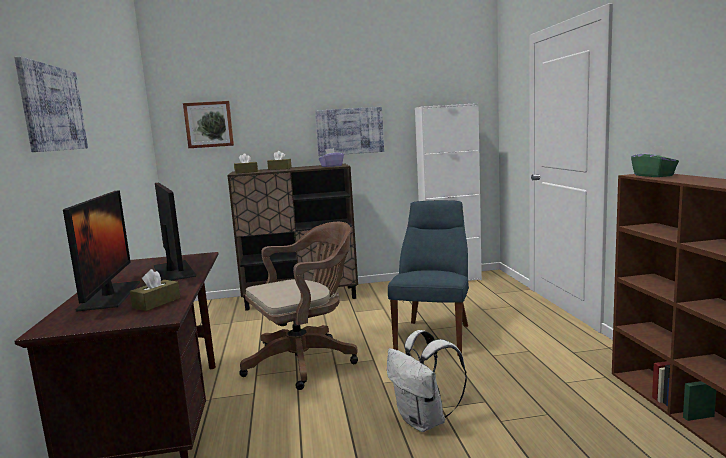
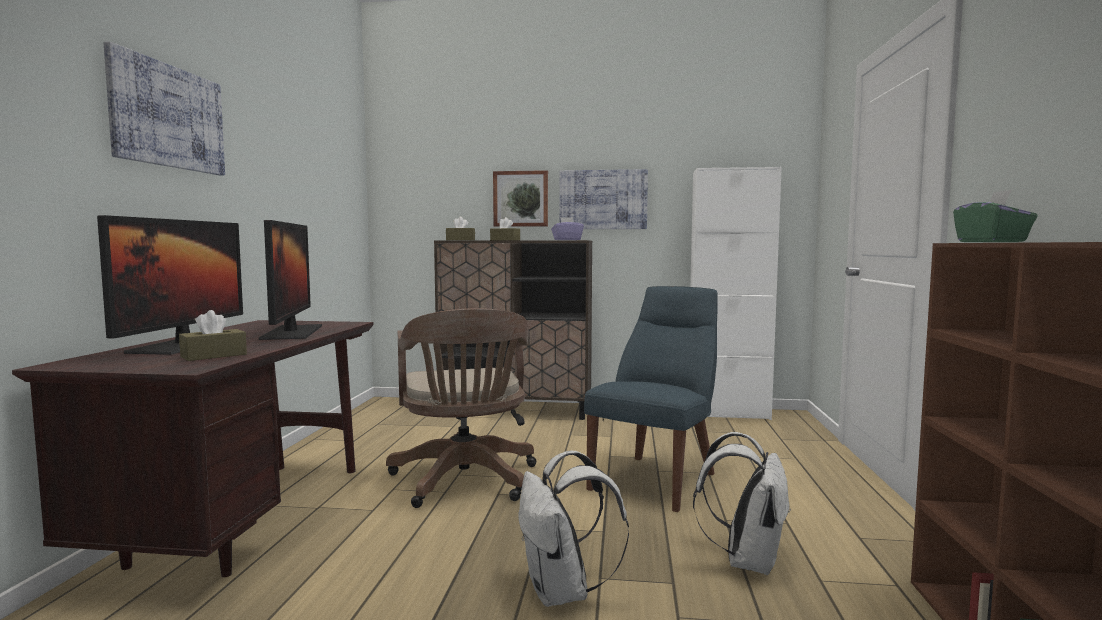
camera: 15 degrees right, 5 degrees down
(209, 124) = (431, 182): picture -> picture (521, 199)
(305, 360) = (465, 482): brown office chair -> brown office chair turned 90 degrees clockwise
(519, 379) = (746, 560): none -> white backpack

